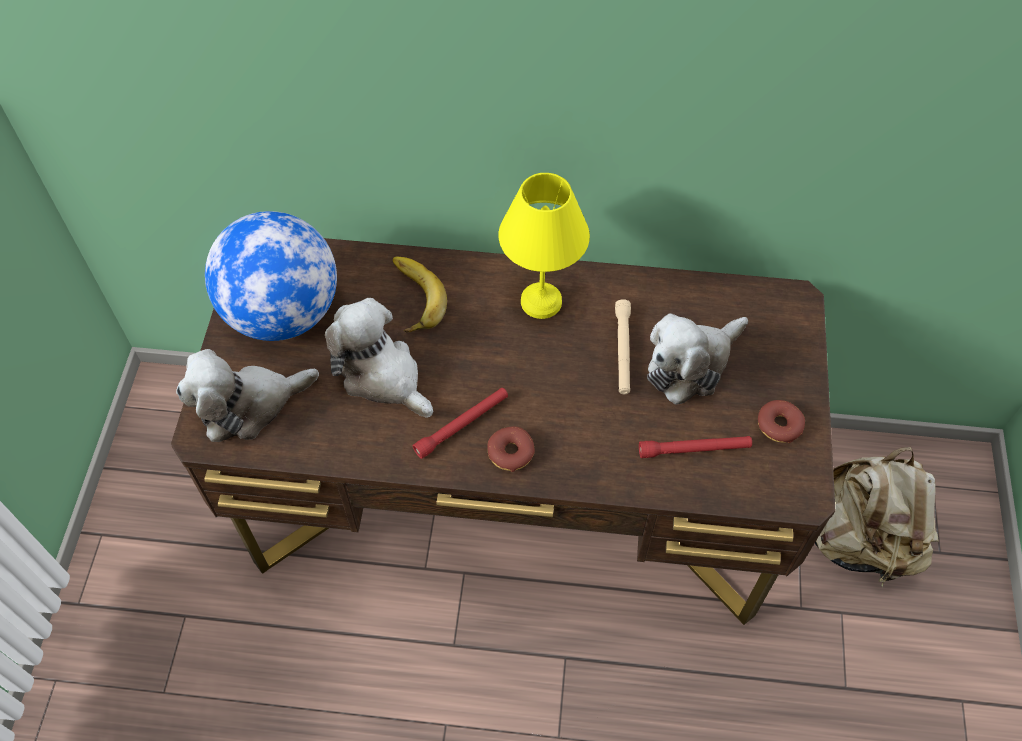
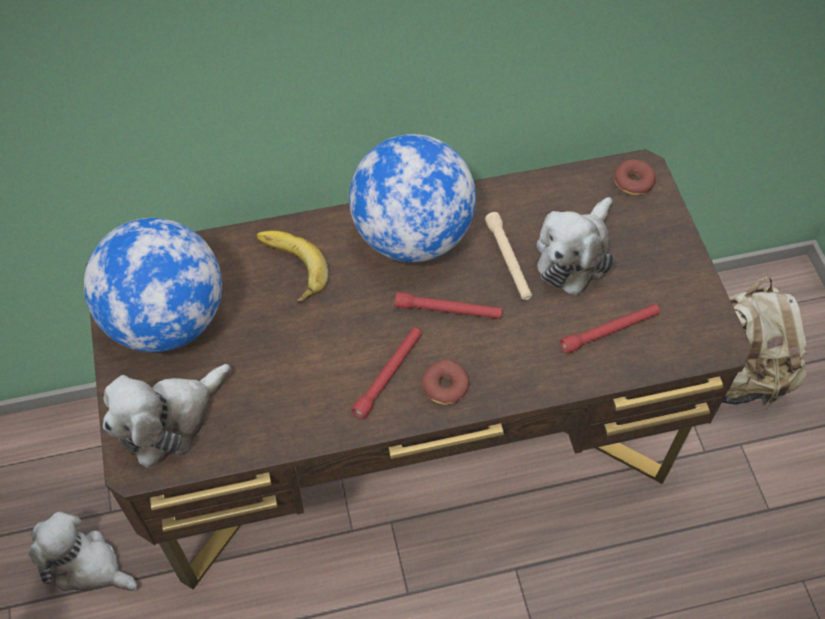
camera: 20 degrees left, 0 degrees up
(382, 375) = (291, 351): plush toy -> plush toy (86, 565)
(539, 301) = (412, 236): yellow table lamp -> globe
(544, 382) = (448, 310): none -> red flashlight
(779, 425) = (674, 287): donut -> donut (633, 182)

